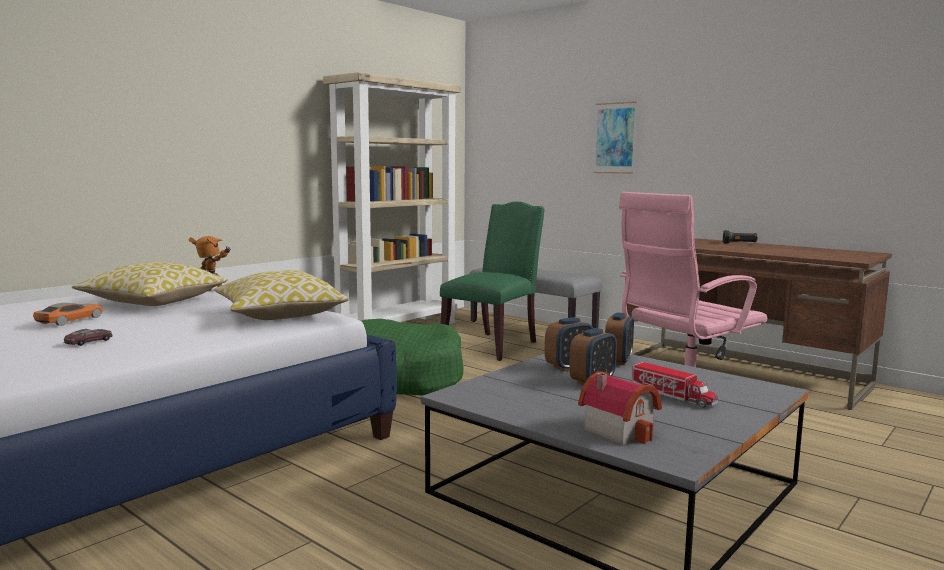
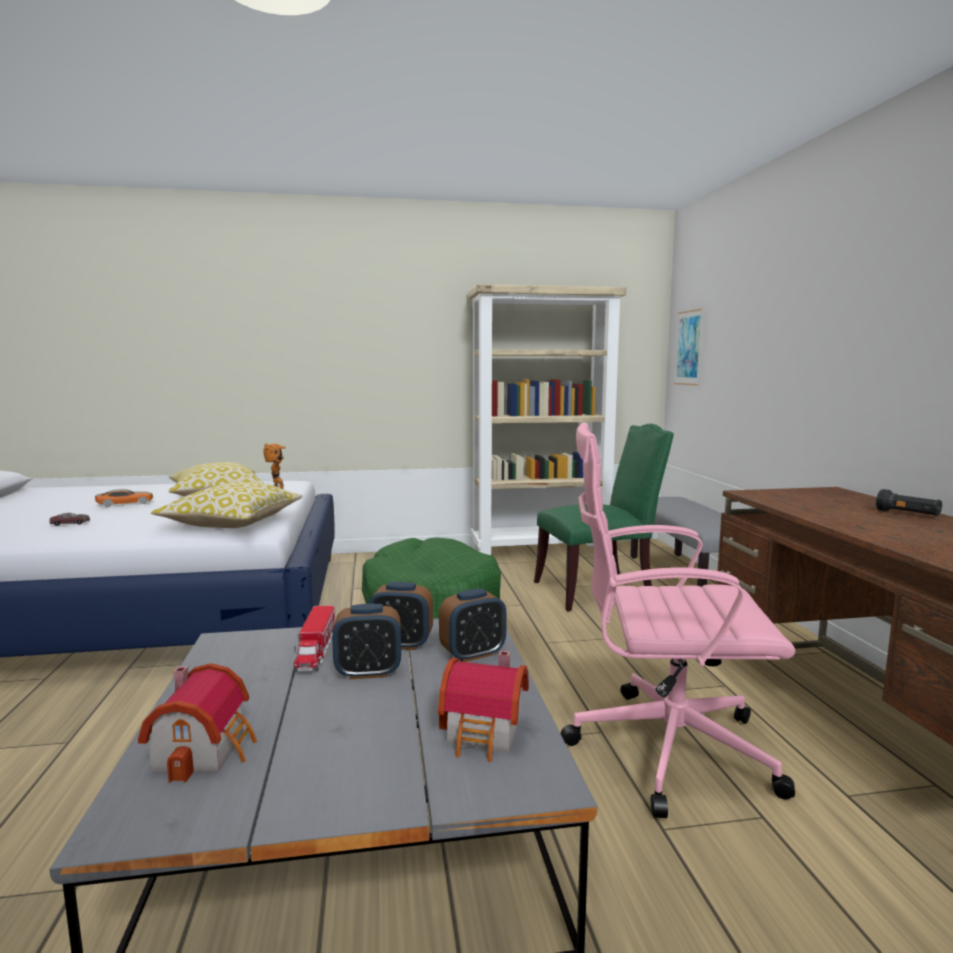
camera: 40 degrees right, 0 degrees up
(615, 138) = (793, 342): picture -> picture (688, 348)
(672, 396) = (385, 729): toy truck -> toy truck (316, 650)
(715, 384) = (486, 734): none -> toy house

